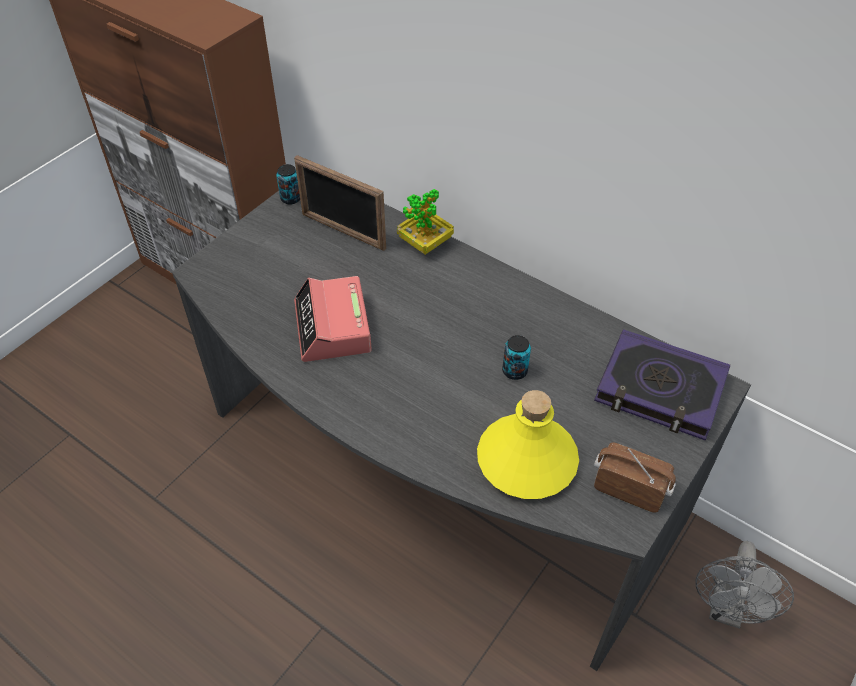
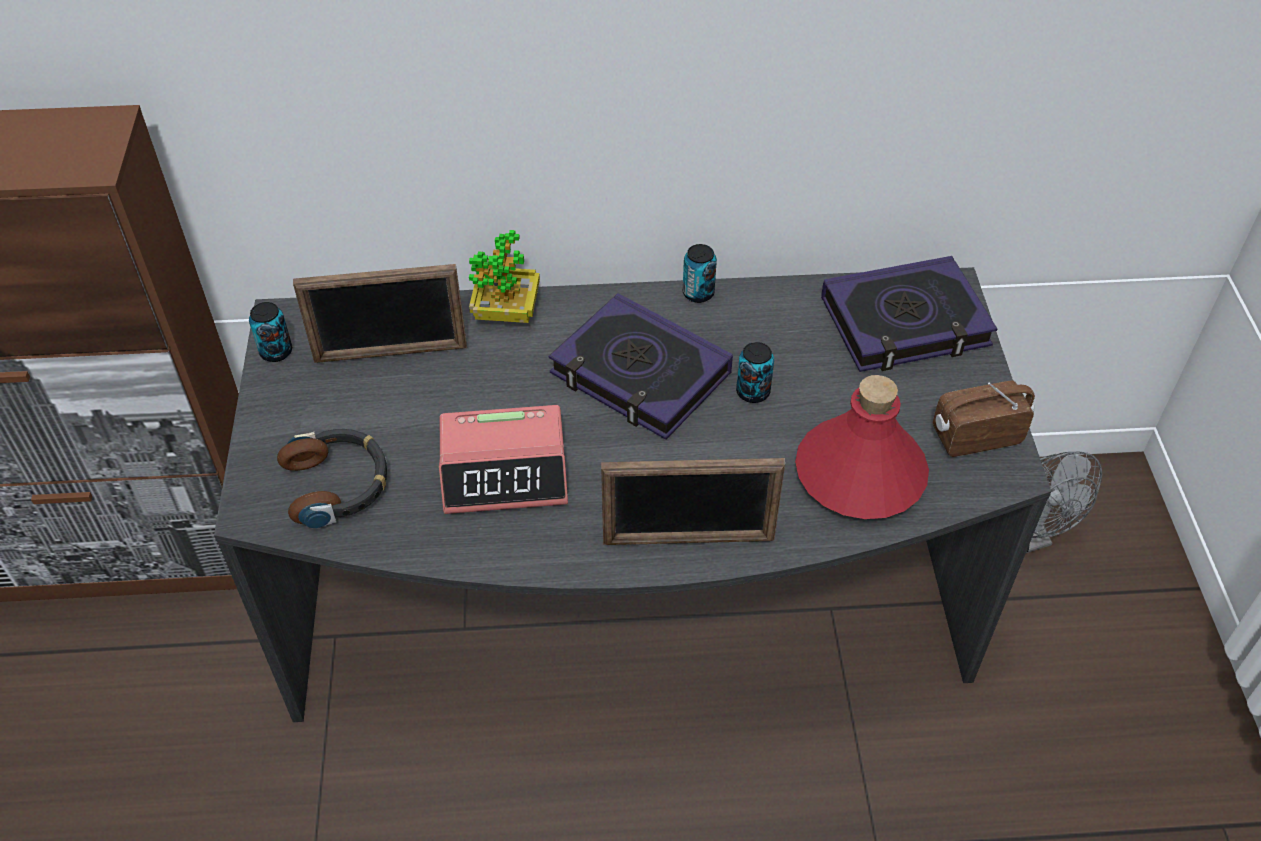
camera: 40 degrees left, 0 degrees up
(248, 282) = (338, 484): none -> headphones
(333, 327) = (505, 471): alarm clock -> alarm clock turned 45 degrees counterclockwise
(386, 429) = (688, 540): none -> picture frame
(460, 321) = (640, 374): none -> book
(526, 460) = (858, 474): yellow bottle -> red bottle
(545, 295) = (698, 293): none -> can

